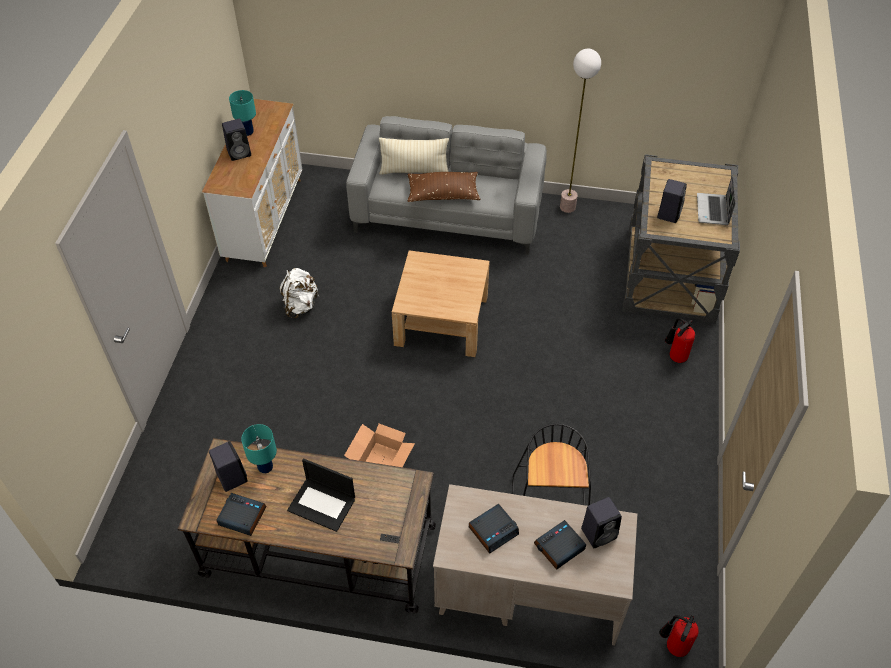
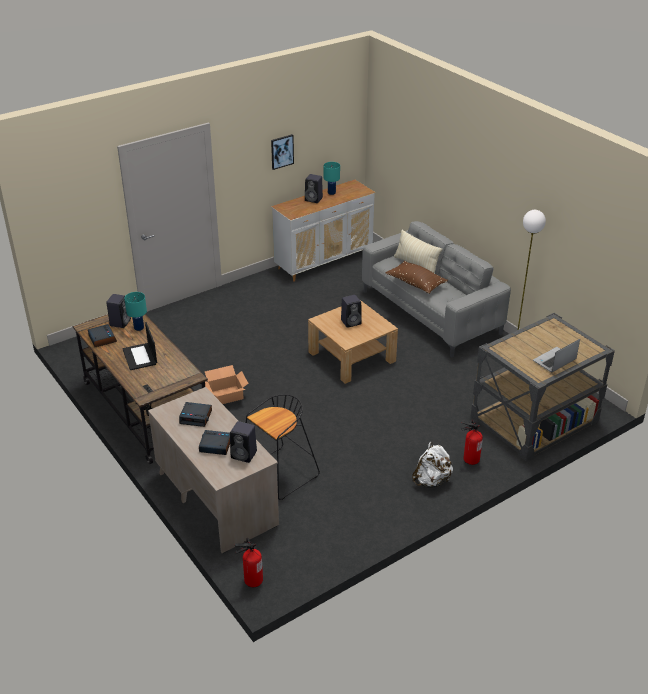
camera: 45 degrees right, 15 degrees down
(189, 113) = (282, 151): none -> picture
(300, 306) = (286, 307): white backpack -> white backpack (431, 481)
(669, 213) = (520, 347): black speaker -> black speaker (351, 322)

